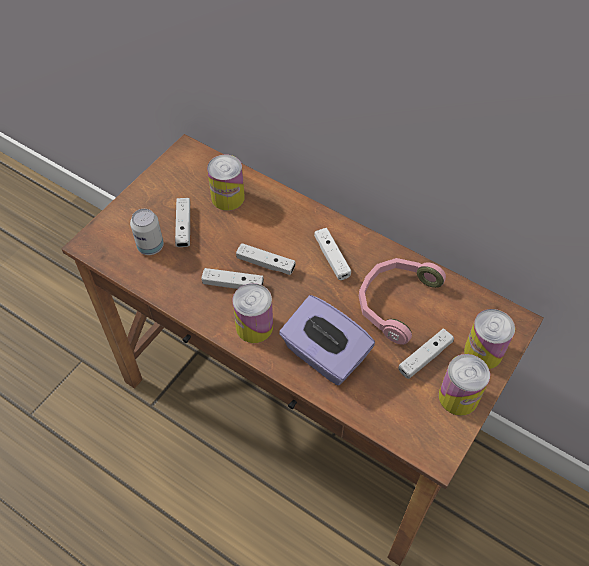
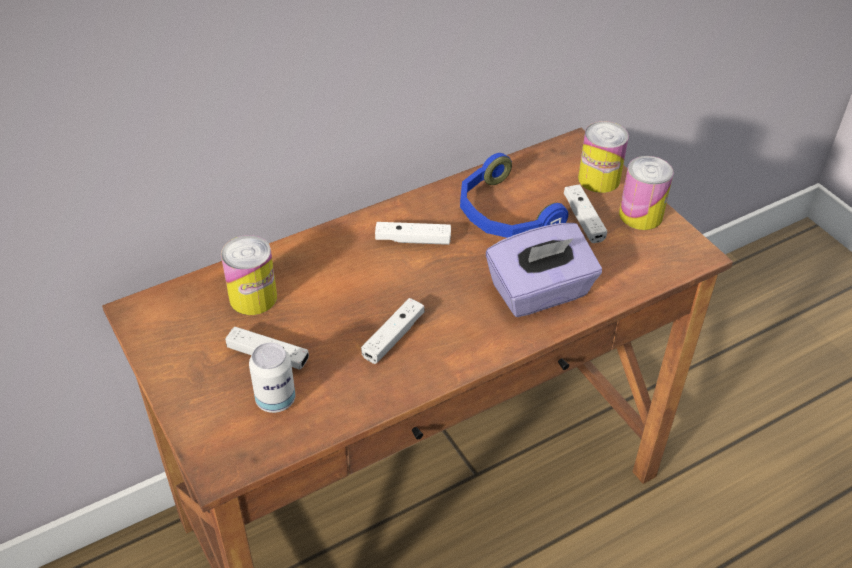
camera: 65 degrees left, 10 degrees down
(254, 326) = (467, 338): can -> none
(265, 264) = (383, 297): white game controller -> none
(394, 302) = (503, 215): pink headphones -> blue headphones

